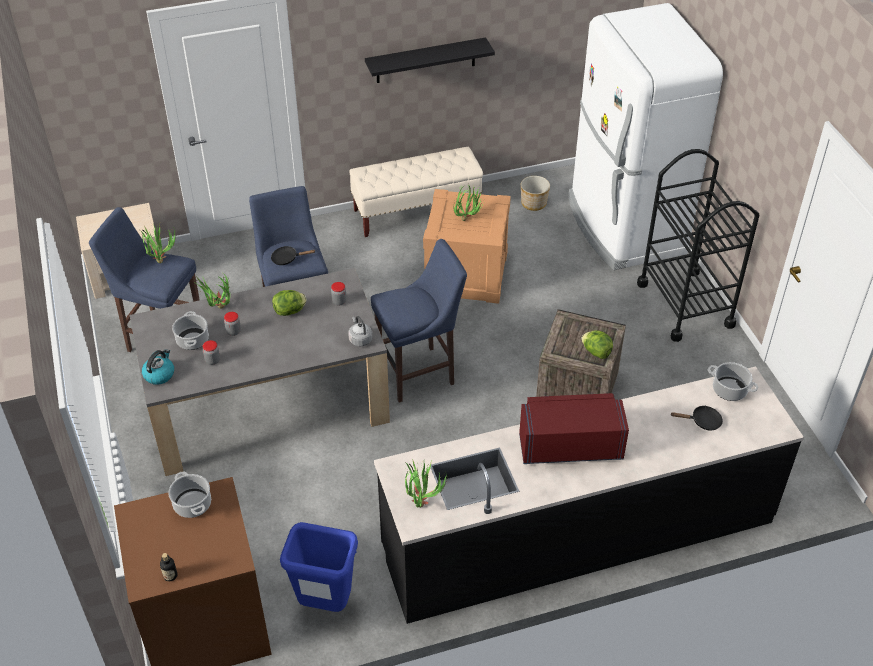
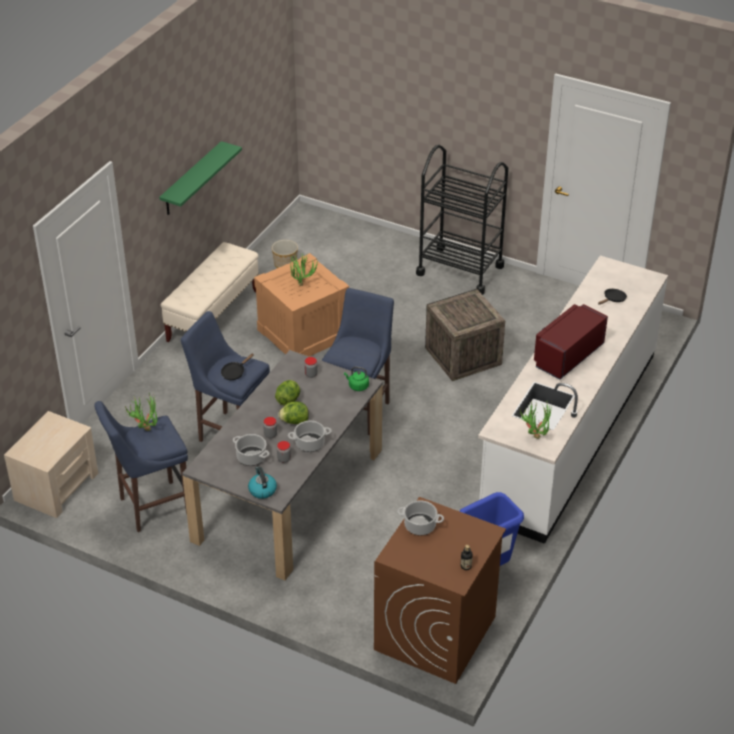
camera: 45 degrees left, 5 degrees down
(218, 309) = (239, 429): potted plant -> none
(360, 339) = (357, 386): grey kettle -> green kettle
(425, 60) = (191, 179): black shelf -> green shelf
(578, 534) = (569, 432): black counter -> white counter
(596, 352) = (481, 313): lettuce -> lettuce (294, 421)
(624, 226) = (362, 245): white fridge -> none
(729, 390) = (604, 275): cooking pot -> cooking pot (309, 444)

